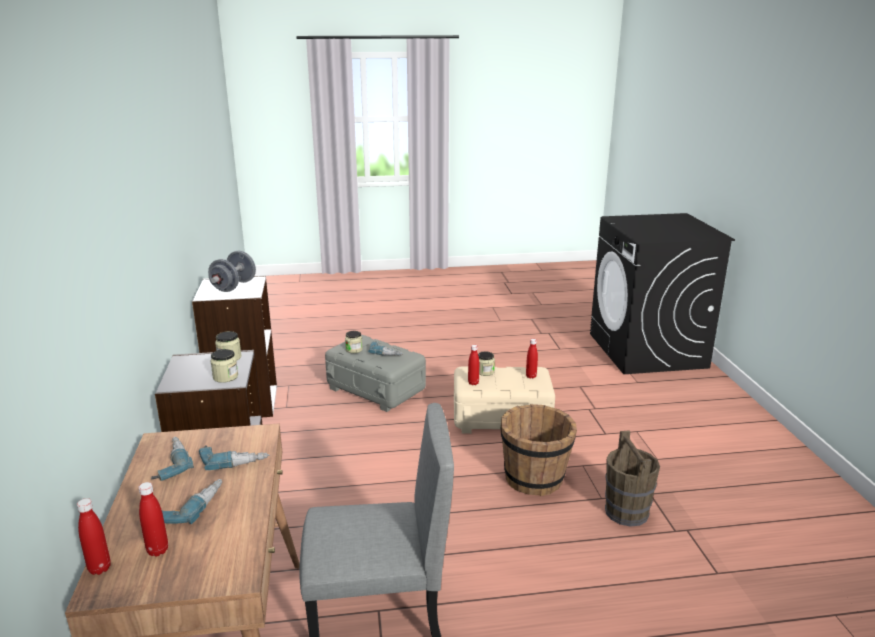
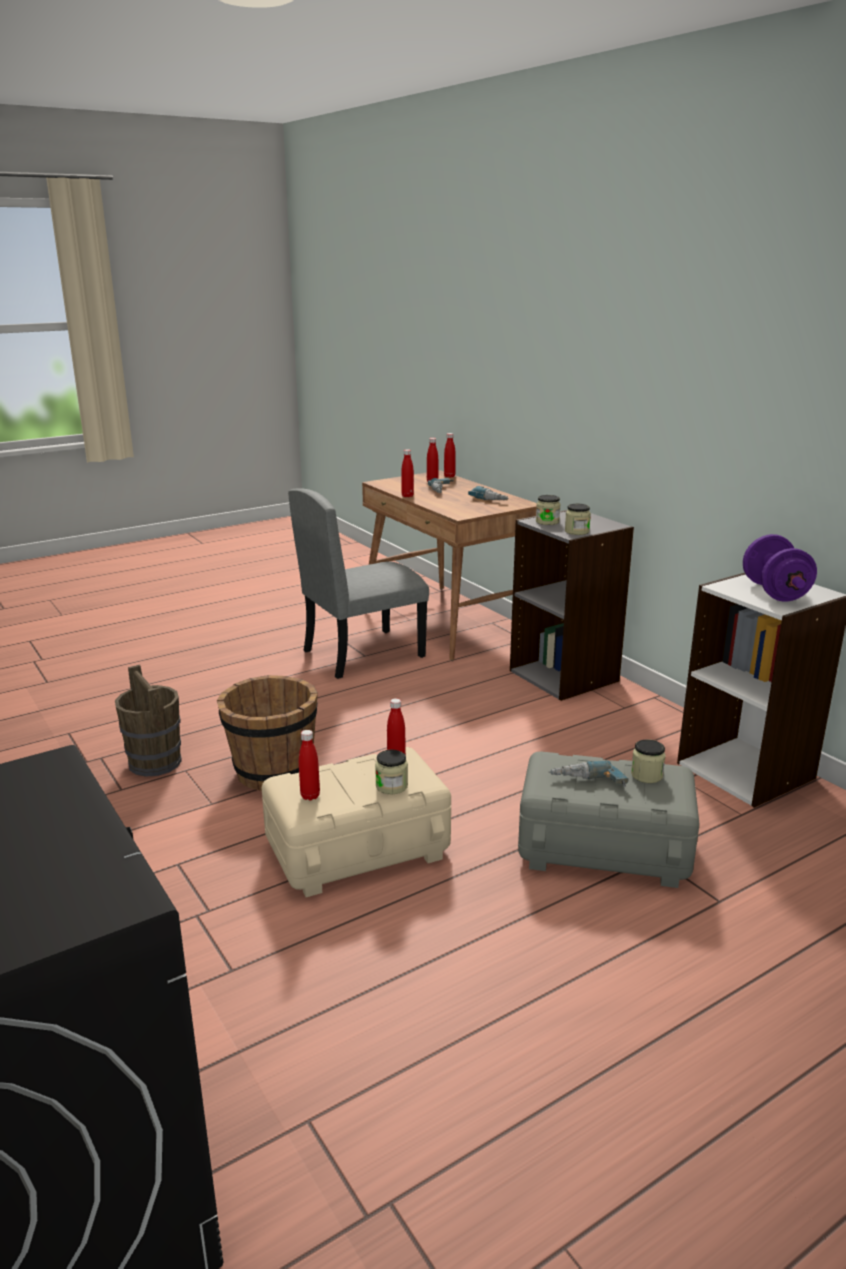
camera: 155 degrees right, 0 degrees up
(234, 286) = (774, 592): grey dumbbell -> purple dumbbell
(234, 459) = (454, 505): power drill -> none
(256, 504) = (407, 496): none -> red bottle

